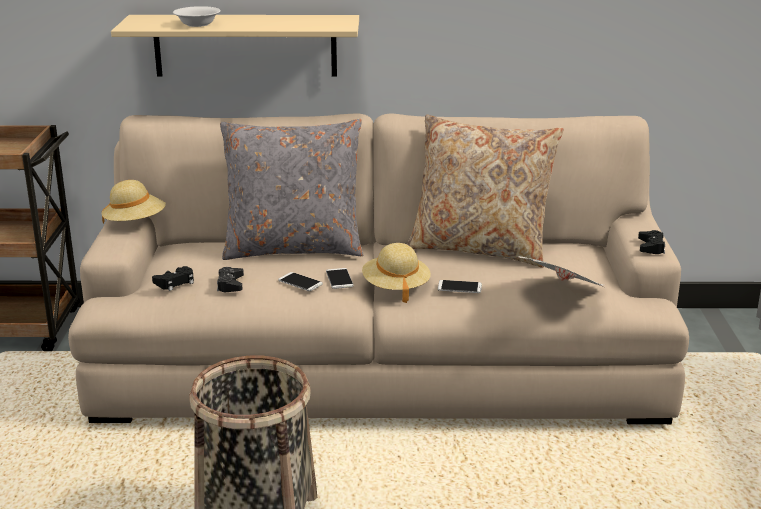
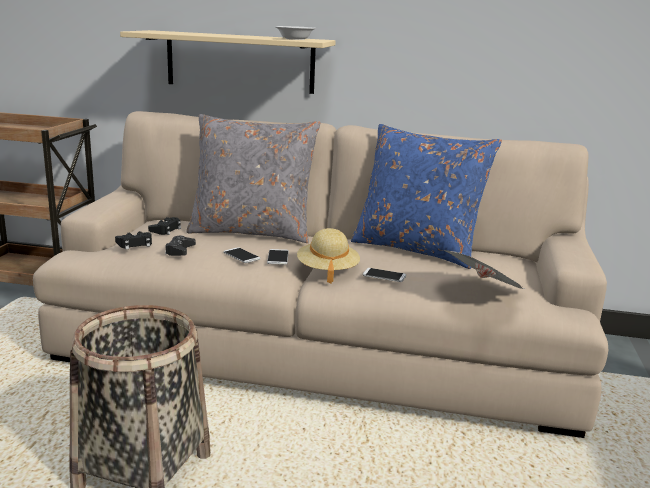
camera: 10 degrees right, 5 degrees down
(135, 223) = (126, 197): beige hat -> none
(198, 24) = (194, 34): white bowl -> white bowl (295, 39)
(480, 248) = (417, 249): beige pillow -> blue pillow
(651, 247) = (578, 260): black game controller -> black game controller (166, 230)

